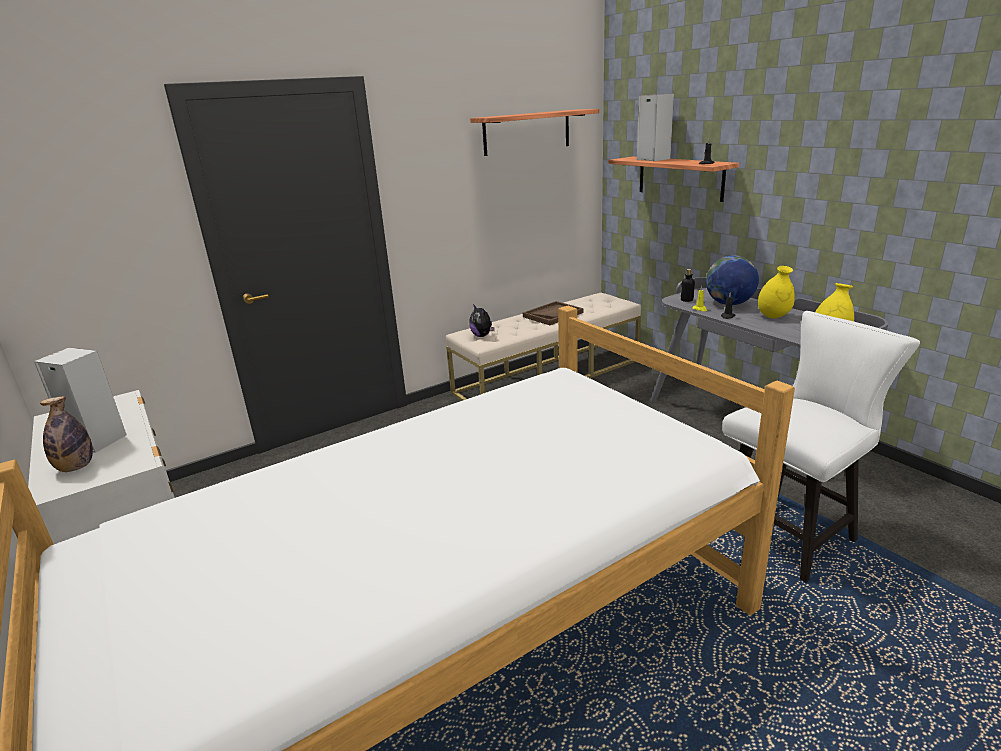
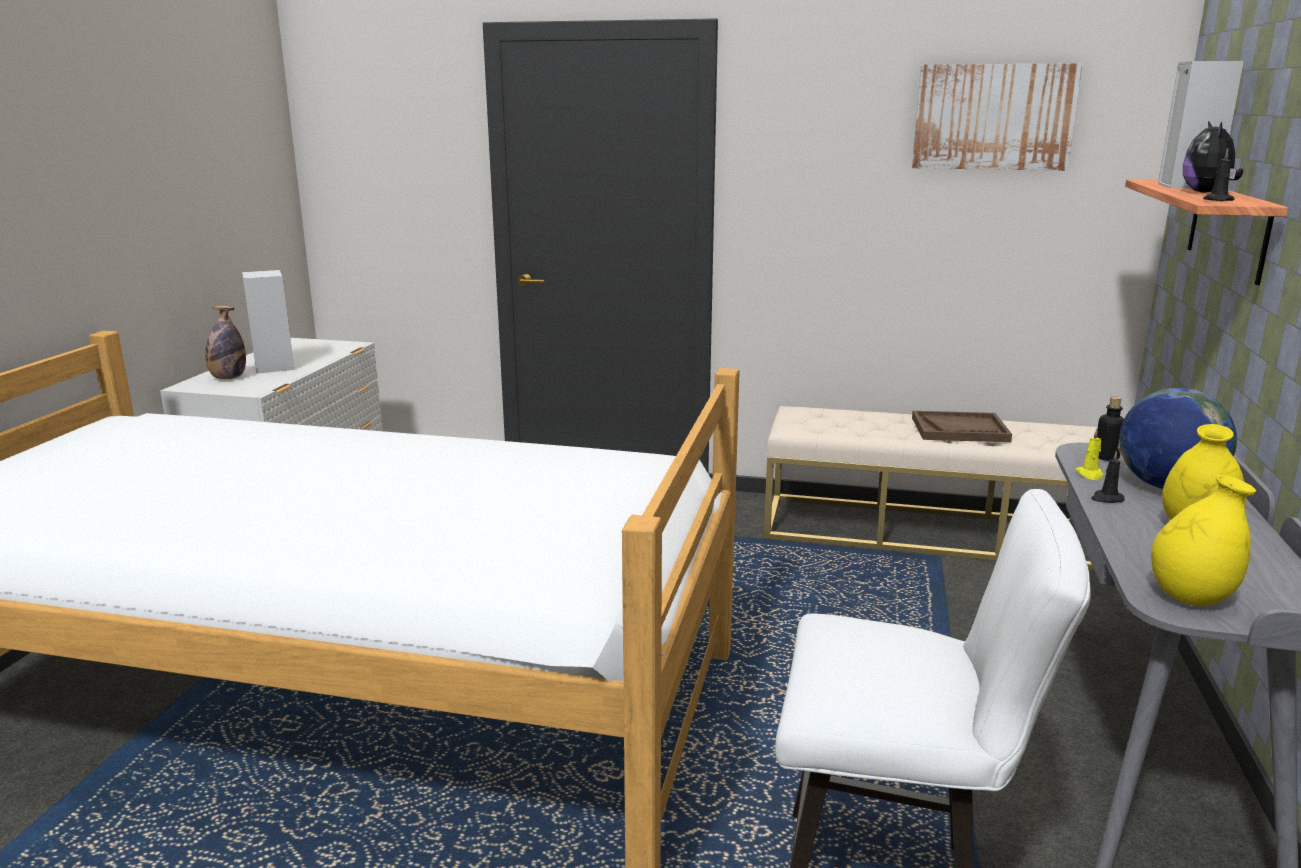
camera: 45 degrees right, 5 degrees down
(482, 336) = (812, 421): plush toy -> plush toy (1207, 192)
(527, 132) = (993, 117): shelf -> picture

